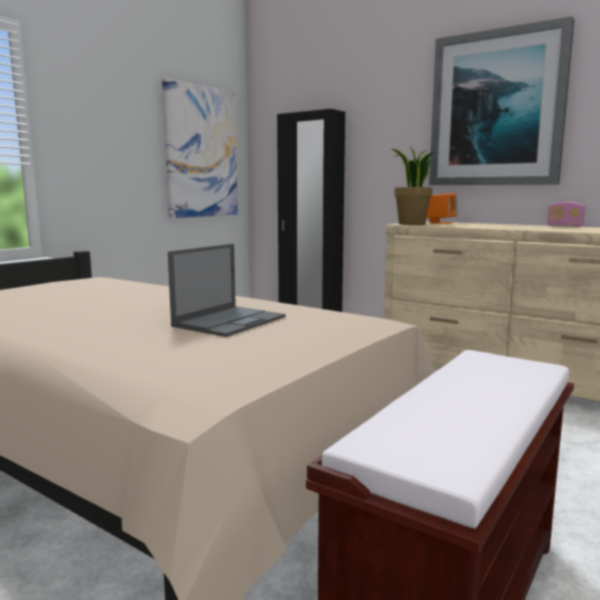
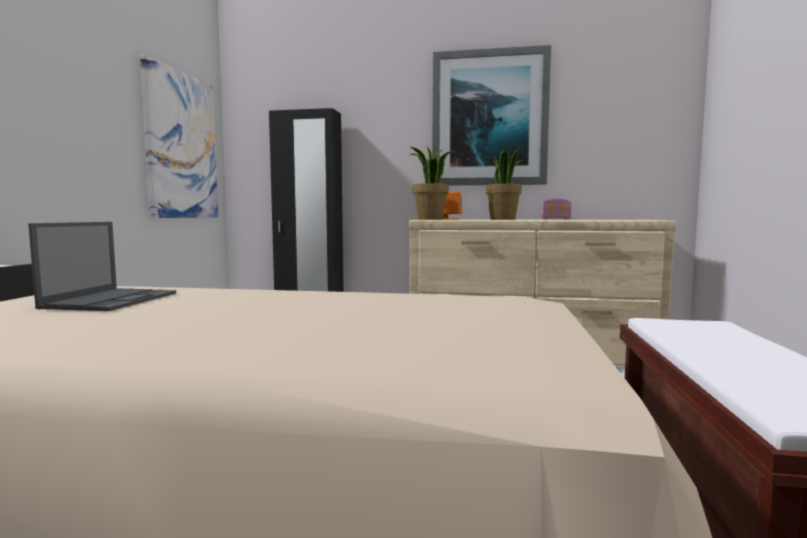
camera: 25 degrees left, 5 degrees down
(230, 321) = (396, 312): laptop -> laptop (112, 300)
(494, 225) = (503, 219): none -> potted plant

